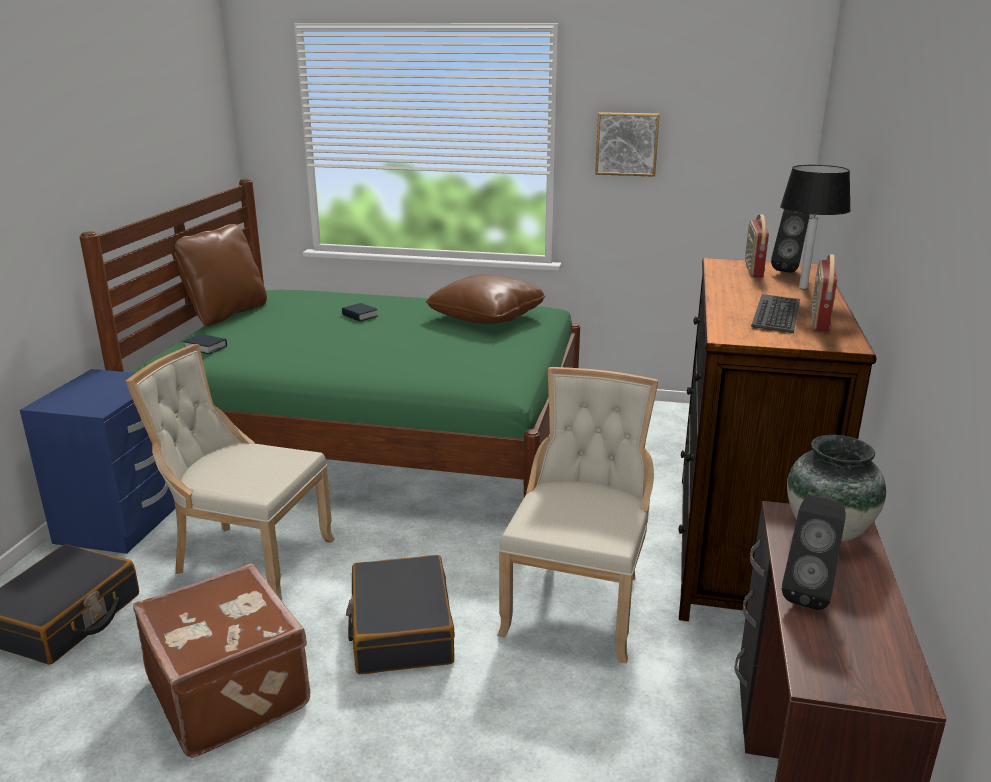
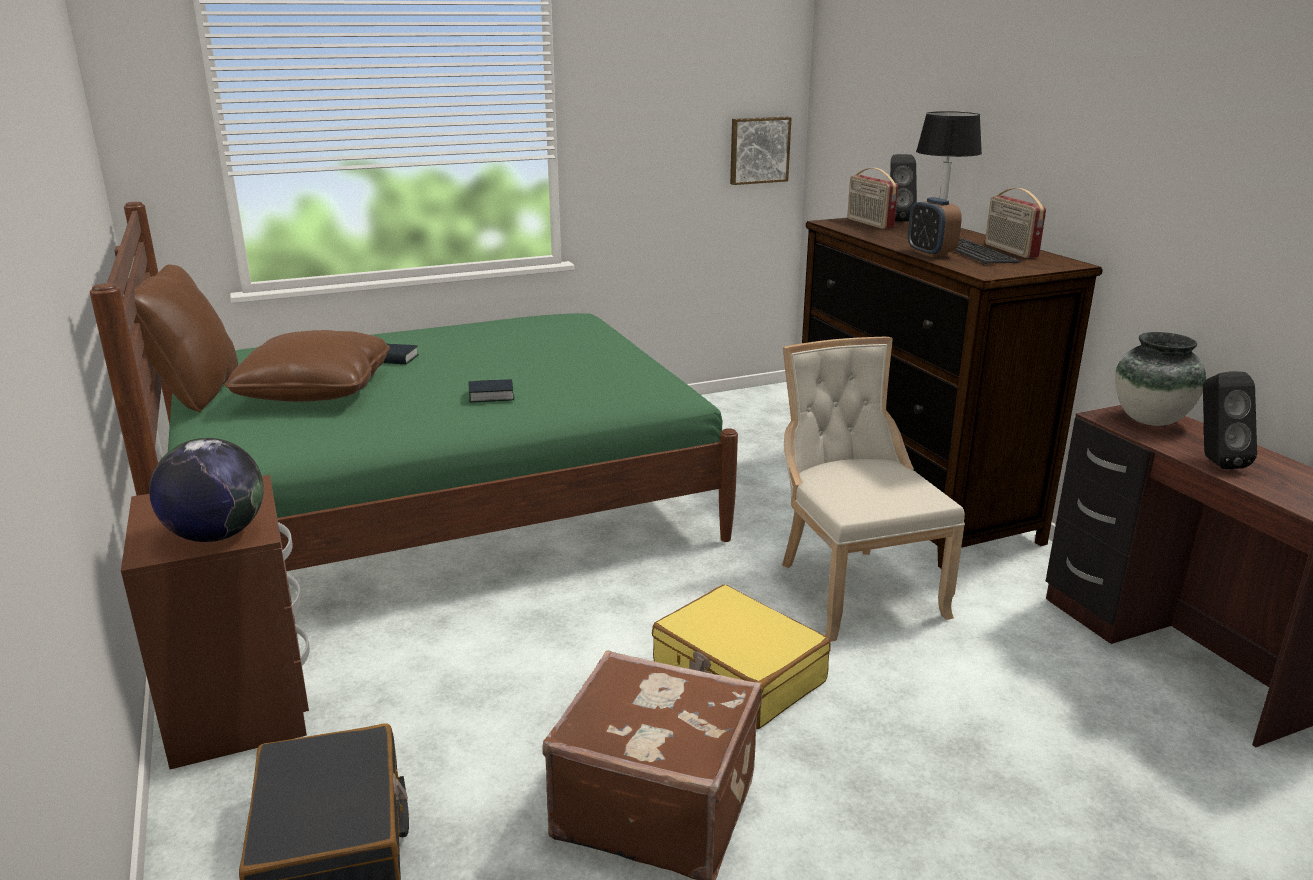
camera: 35 degrees left, 0 degrees up
(84, 404) = (216, 535): none -> globe
(124, 521) = (242, 704): blue nightstand -> brown nightstand
(205, 348) = (254, 434): book -> book (491, 396)
(247, 558) = (476, 678): beige chair -> none
(401, 629) = (738, 674): black suitcase -> yellow suitcase
(487, 317) = (541, 332): brown pillow -> brown pillow (316, 391)
(627, 144) = (633, 116): picture -> picture (758, 150)
(729, 307) = (930, 253): none -> alarm clock

